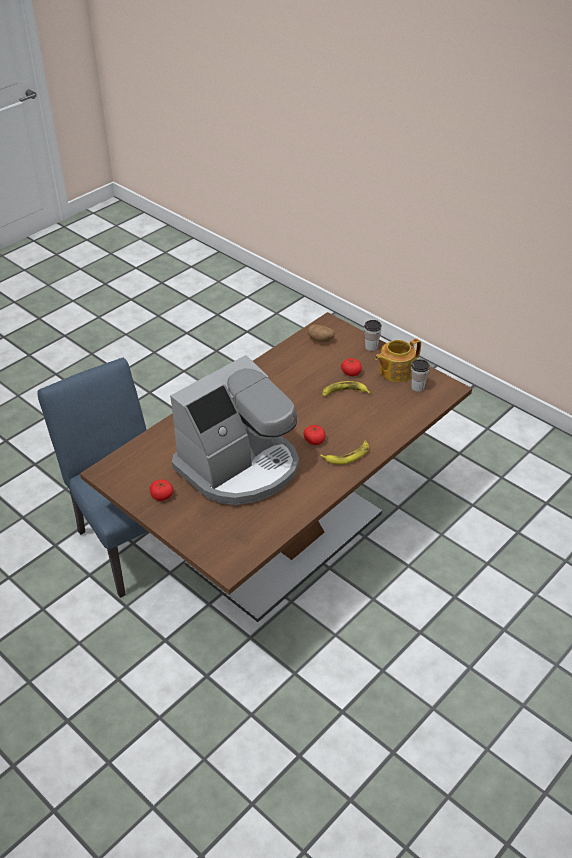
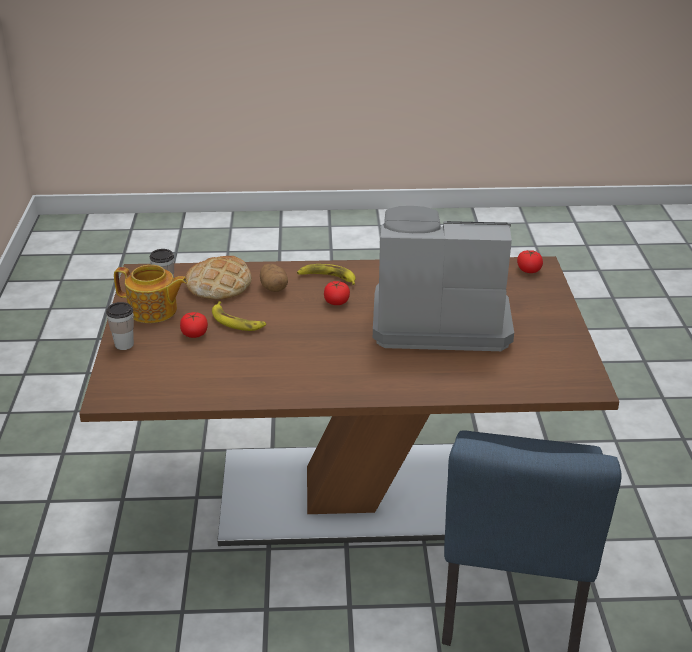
camera: 135 degrees left, 10 degrees down
(162, 496) = (546, 336): tomato -> tomato (529, 270)
(321, 340) = (155, 383): potato -> potato (273, 288)
(396, 408) = (219, 284): none -> bread

